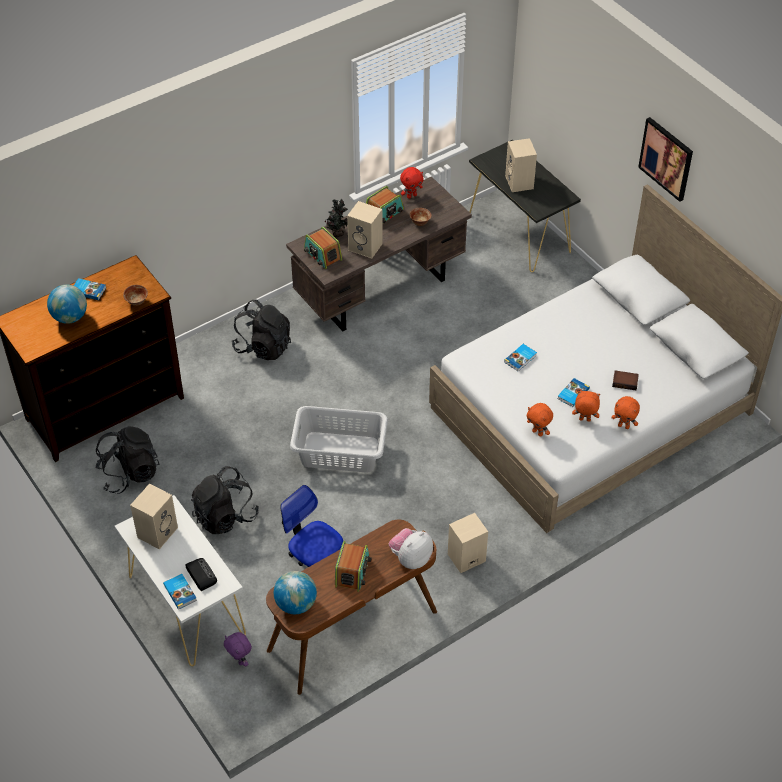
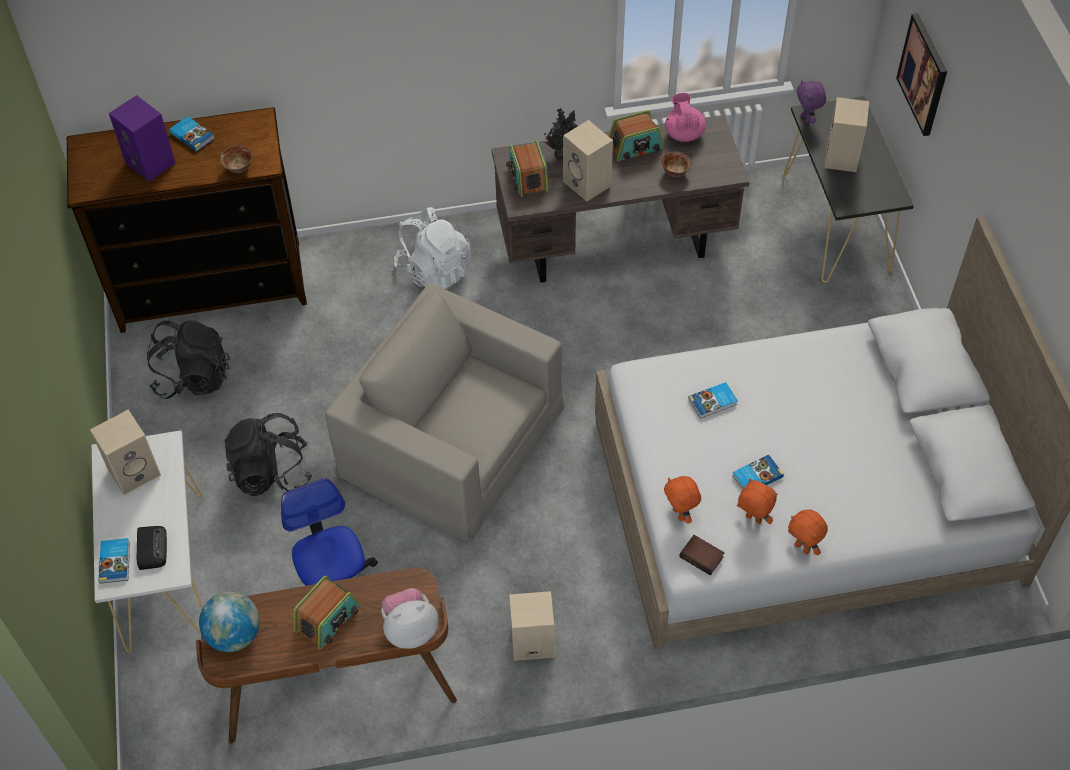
camera: 25 degrees right, 5 degrees up
(70, 317) = (151, 162): globe -> purple speaker
(240, 660) = (186, 668): purple plush toy -> purple plush toy (807, 119)
(263, 347) = (434, 270): black backpack -> white backpack
(339, 452) = (451, 439): grey laundry basket -> beige armchair
(411, 196) = (684, 133): red plush toy -> pink teapot
(625, 382) = (839, 484): book -> book (702, 556)
(666, 158) = (1012, 189): picture -> picture (923, 74)

